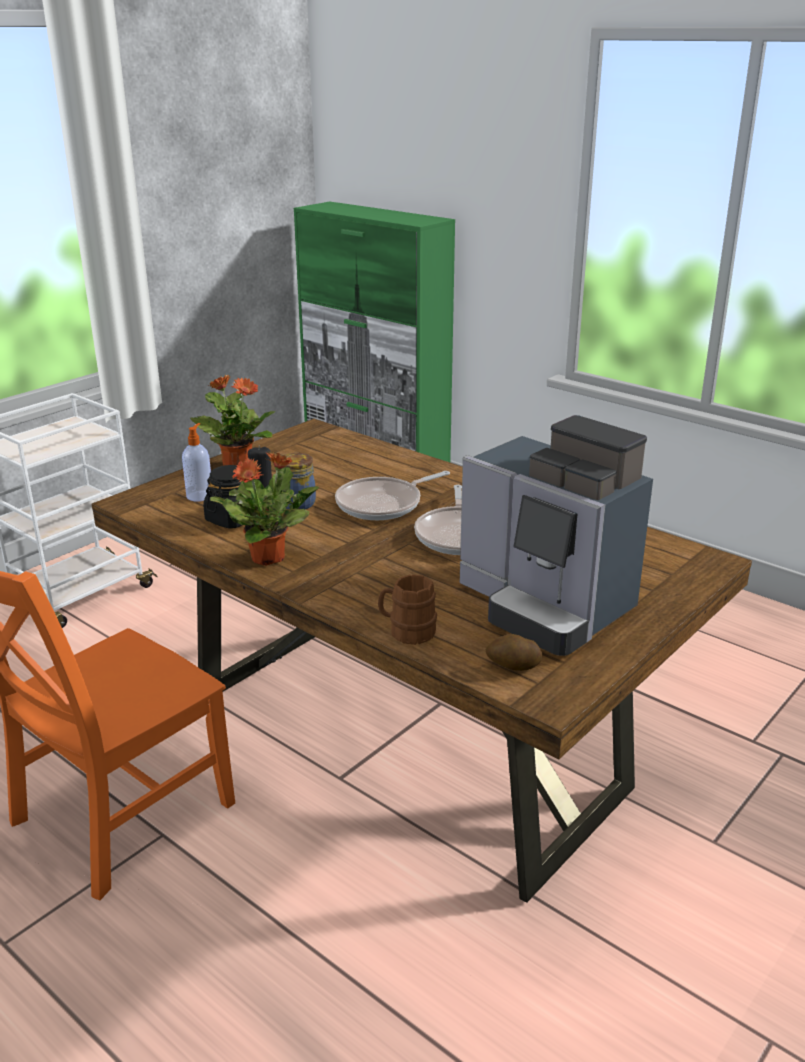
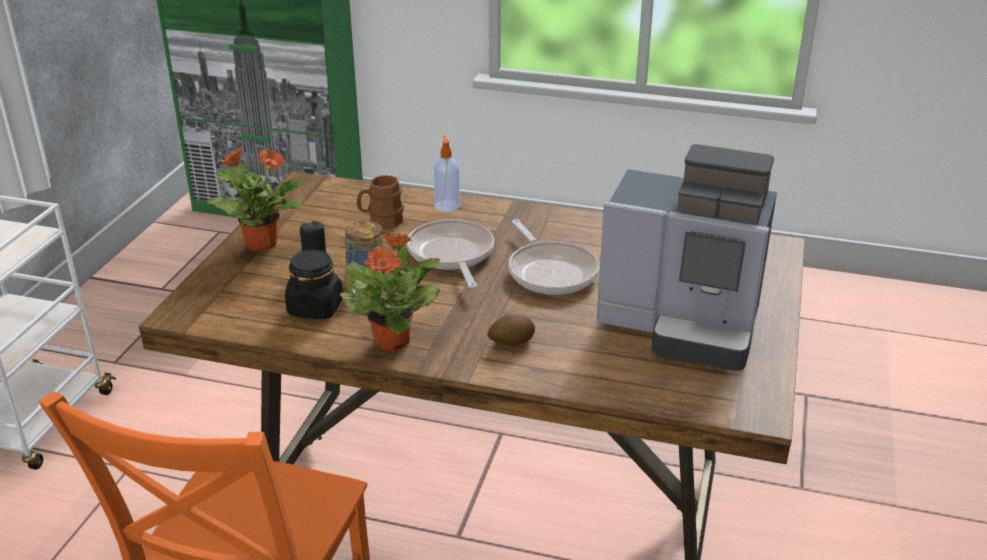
camera: 25 degrees left, 5 degrees up
(200, 495) = (254, 288): soap dispenser -> soap dispenser (447, 205)
(383, 504) = (451, 255): frying pan -> frying pan turned 135 degrees clockwise
(407, 632) = (590, 384): brown mug -> brown mug (381, 221)
(513, 666) = (706, 391): potato -> potato (511, 342)

